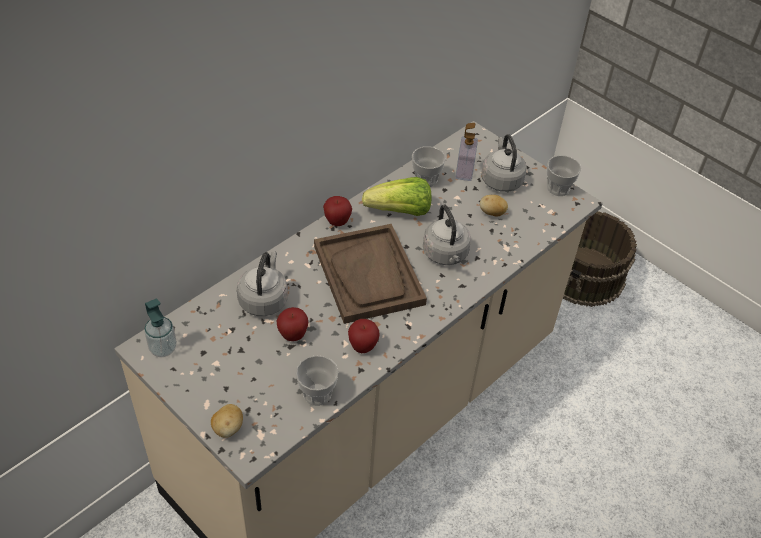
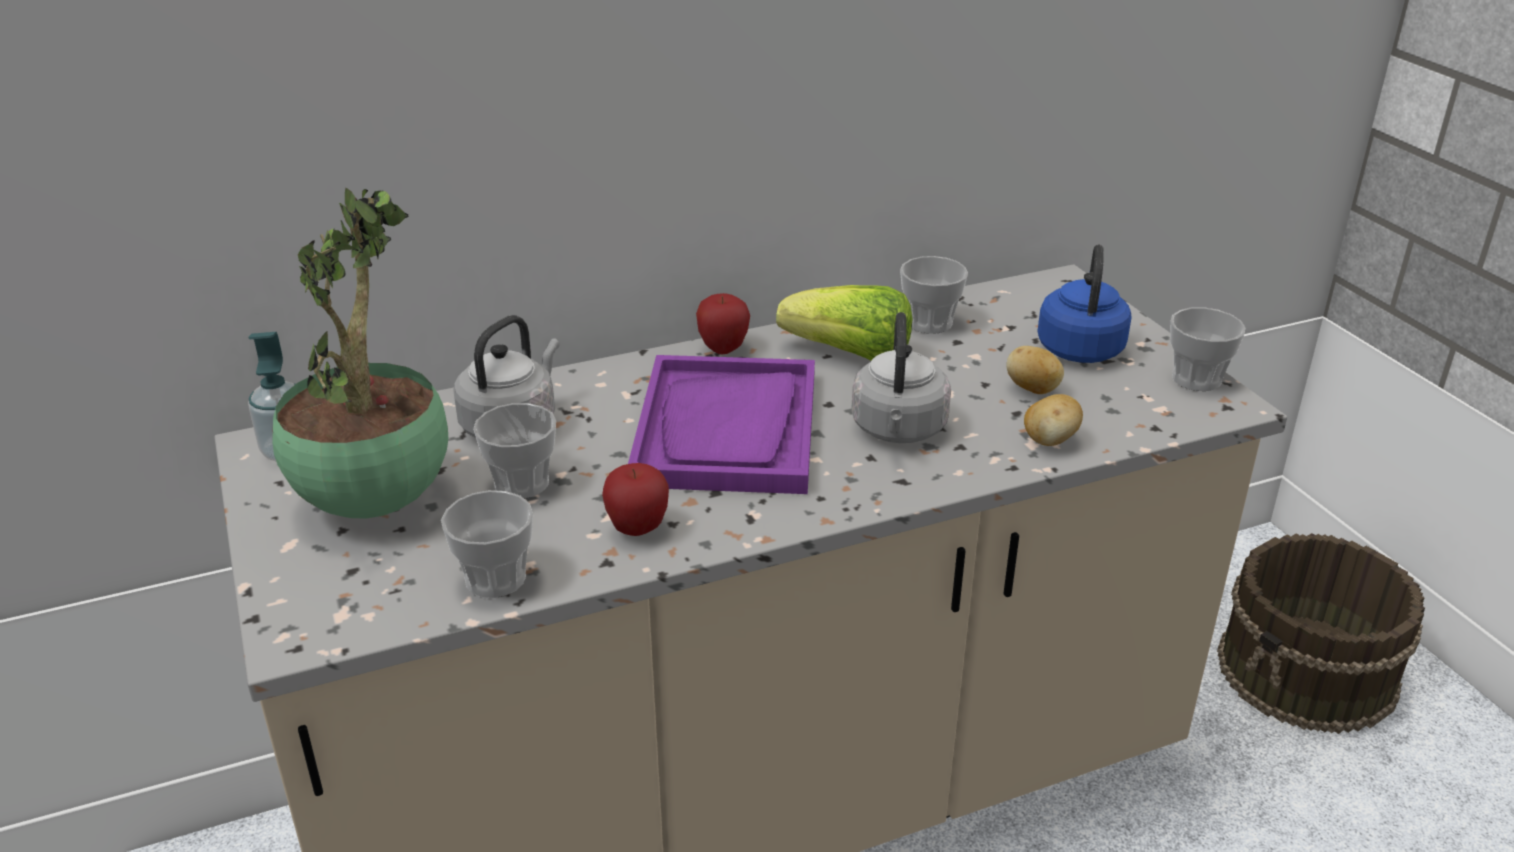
camera: 25 degrees right, 15 degrees down
(228, 428) = (293, 589): potato -> potato (1050, 440)
(229, 365) = (376, 499): none -> potted plant
(293, 335) = (521, 483): apple -> cup
(369, 275) = (727, 429): brown tray -> purple tray
(464, 170) = (1014, 323): soap dispenser -> none
(501, 180) = (1080, 347): grey kettle -> blue kettle

